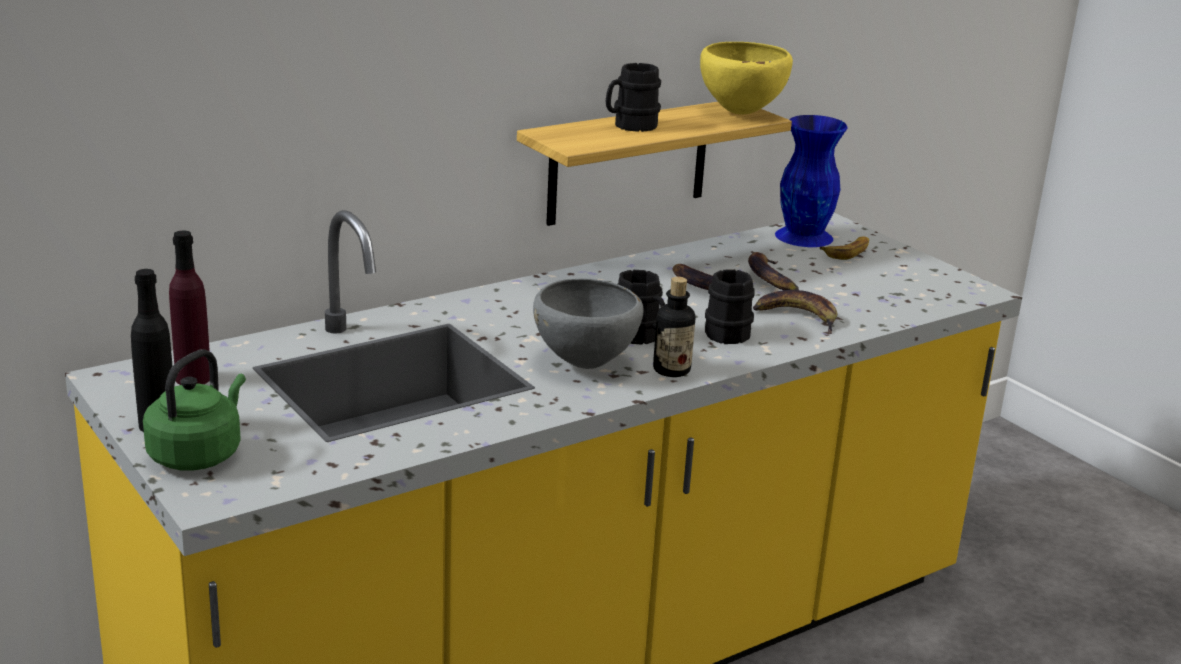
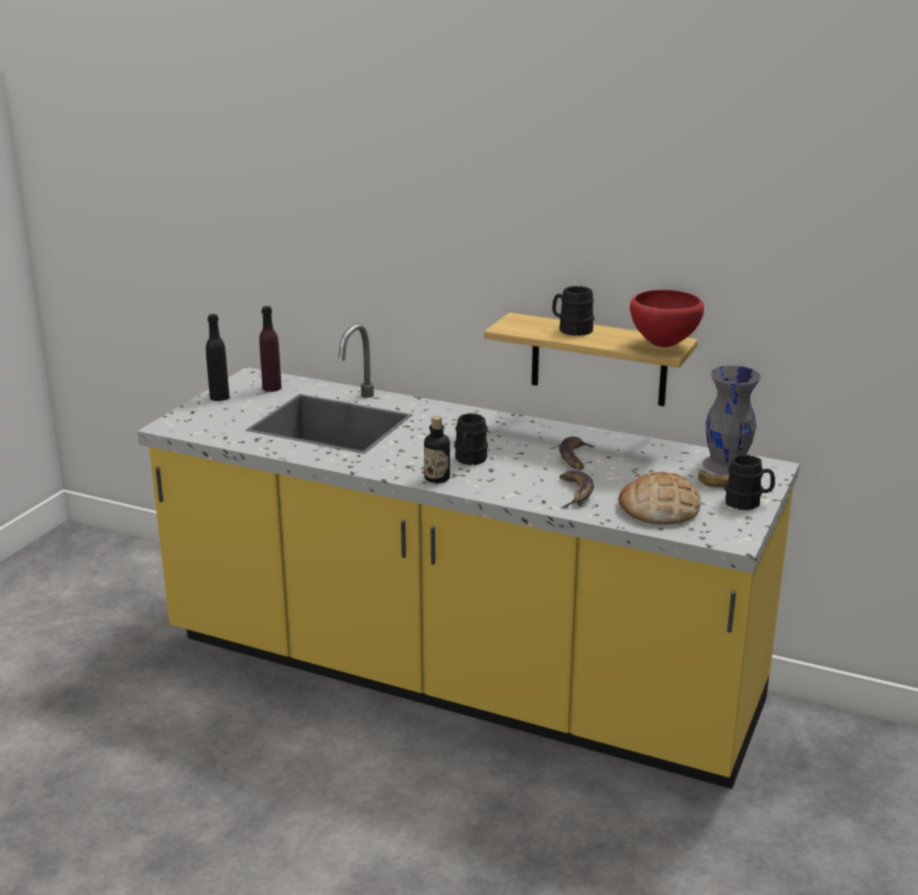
camera: 60 degrees right, 0 degrees up
(198, 454) = (203, 412): green kettle -> none
(586, 364) = (411, 457): grey bowl -> none
(731, 332) = (518, 480): black mug -> black mug (748, 502)
(741, 113) = (663, 346): yellow bowl -> red bowl
(770, 278) = (626, 471): banana -> none
(805, 236) = (727, 465): blue vase -> grey vase
(875, 294) = (659, 507): none -> bread

